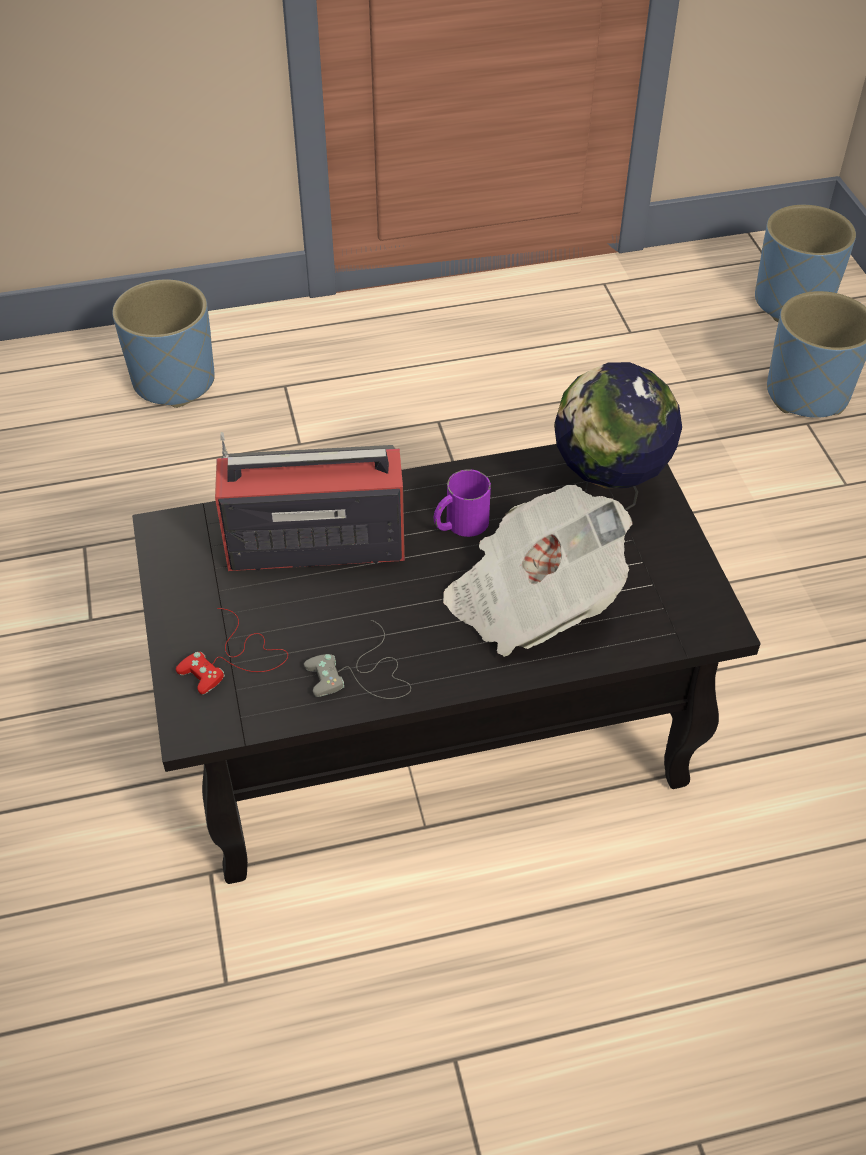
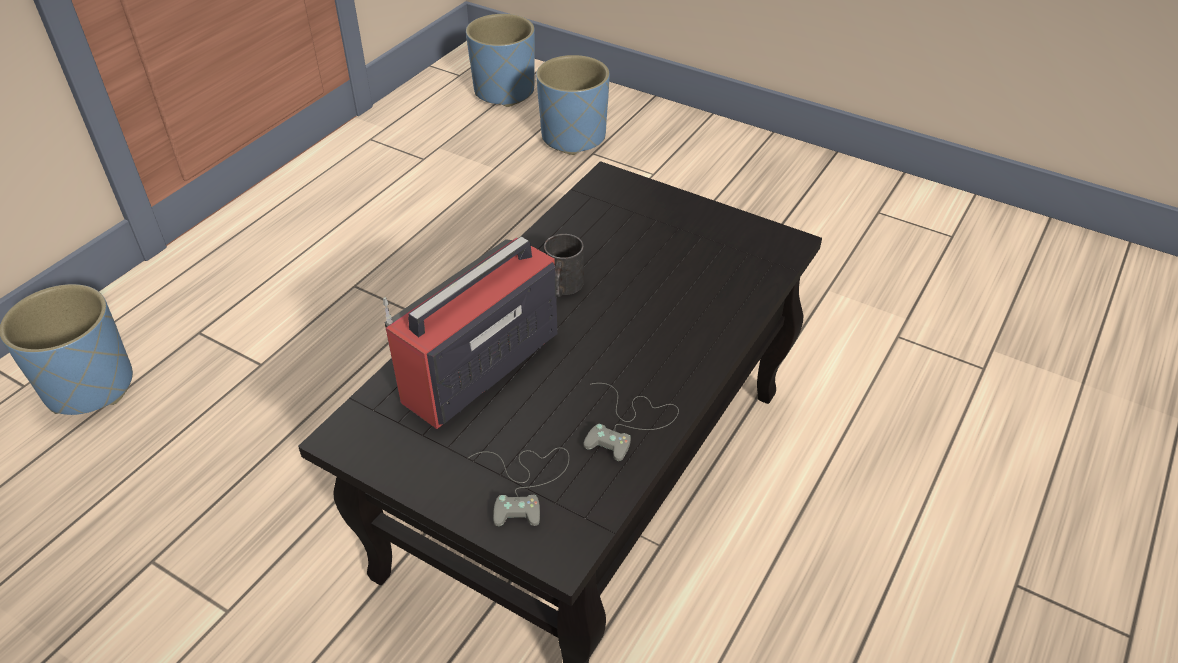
camera: 45 degrees left, 5 degrees down
(234, 659) = (526, 483): red game controller -> grey game controller
(459, 524) = (562, 287): purple mug -> black mug
(532, 600) = (670, 300): newspaper -> none
(607, 495) = (629, 212): globe -> none

